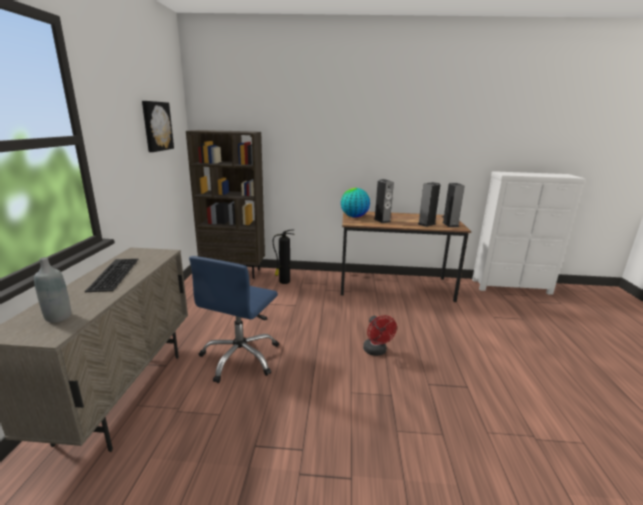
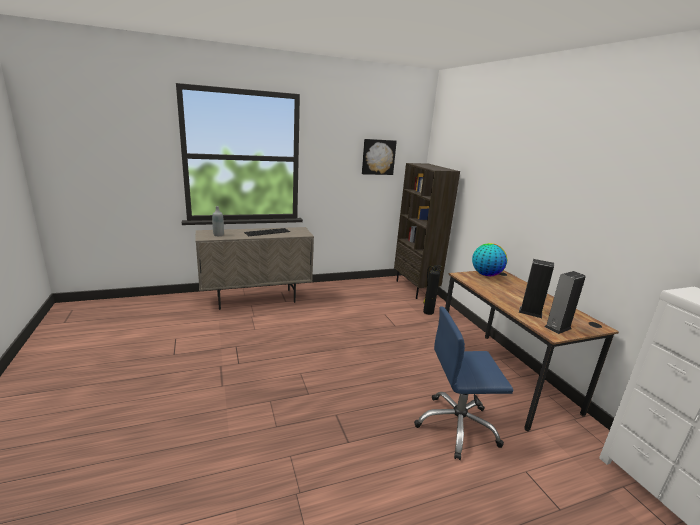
camera: 65 degrees right, 0 degrees up
(240, 357) = (309, 321): blue office chair -> blue office chair (457, 426)
(376, 351) = (362, 378): red fan -> none
(382, 220) = (498, 288): speaker -> none

